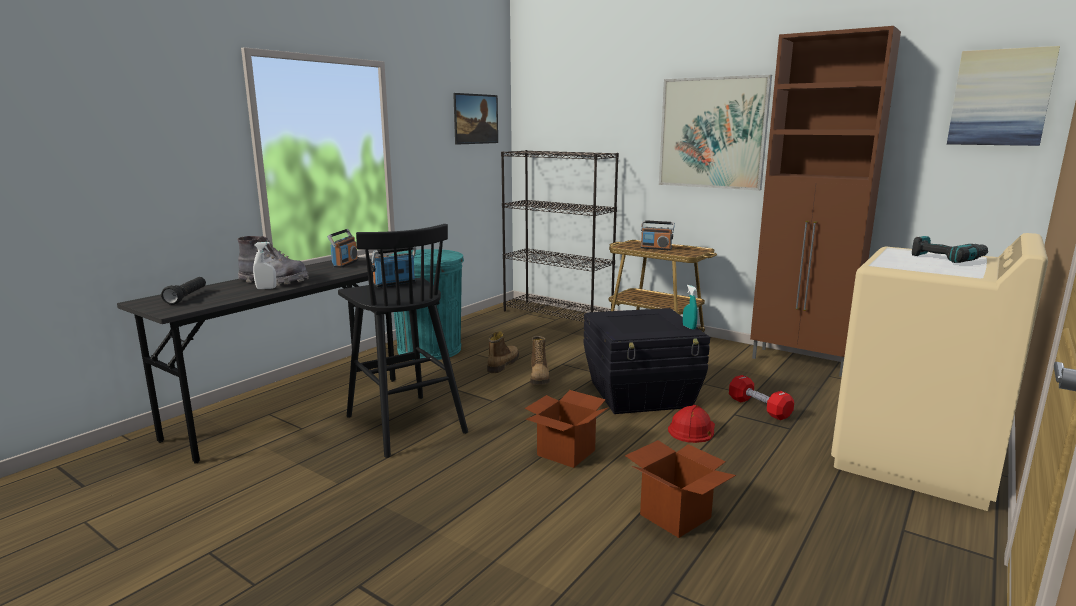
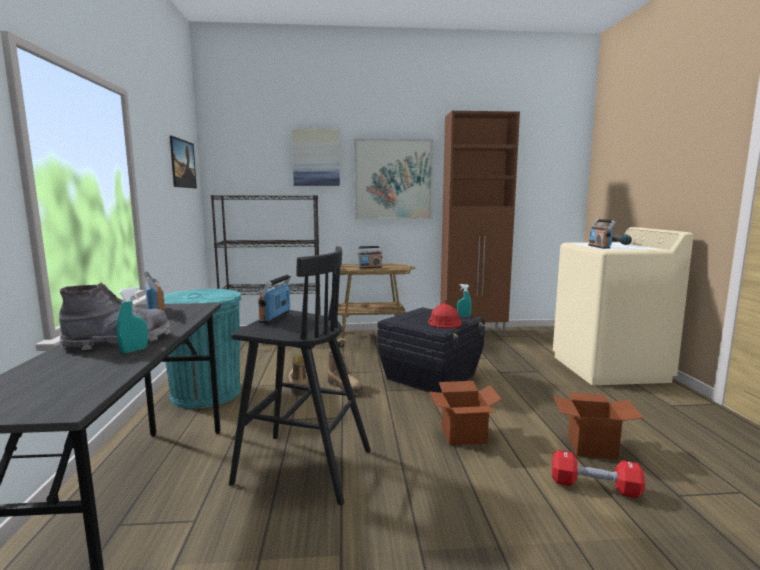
camera: 40 degrees left, 5 degrees down
(187, 297) = (34, 386): black flashlight -> none
(266, 288) = (134, 350): white spray bottle -> turquoise spray bottle
(692, 429) = (498, 389): red hard hat -> red hard hat (443, 322)
(759, 408) = (503, 364): red dumbbell -> red dumbbell (594, 487)
(891, 260) = (599, 247): none -> radio
(1000, 97) = (559, 159): picture -> picture (316, 158)

